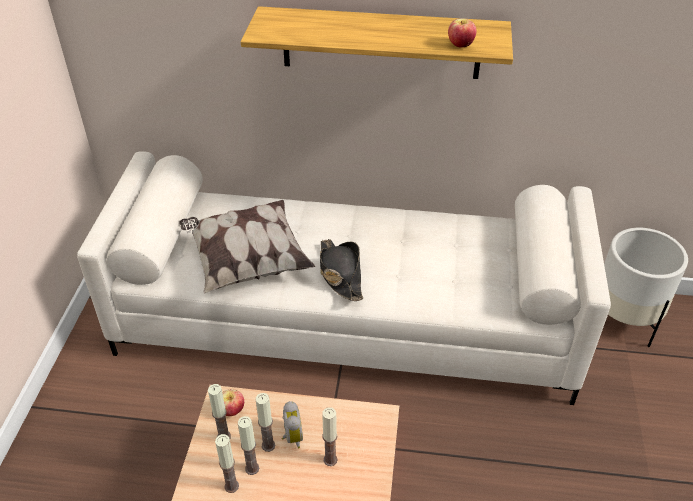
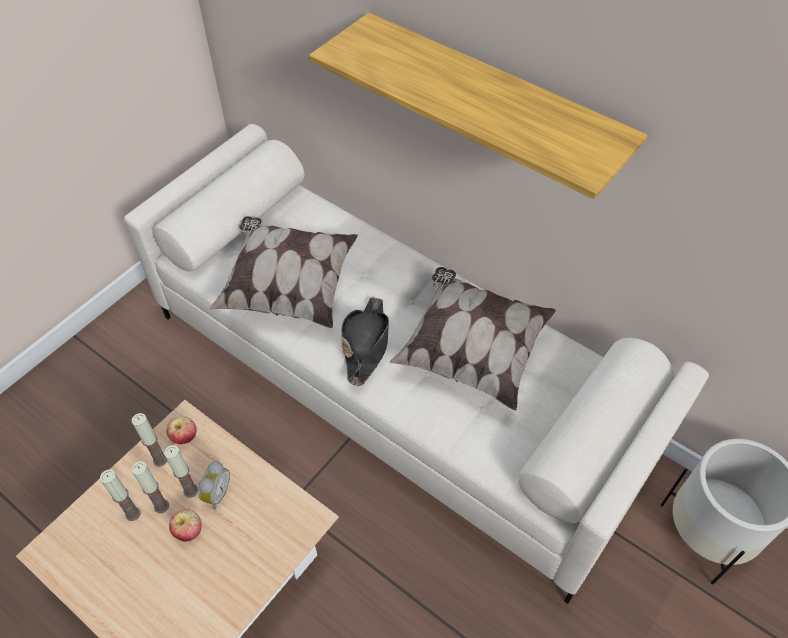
camera: 30 degrees right, 10 degrees up
(330, 460) = (233, 537): candle -> none
(419, 247) = (471, 351): none -> pillow
(460, 45) = (547, 148): apple -> apple (189, 531)

